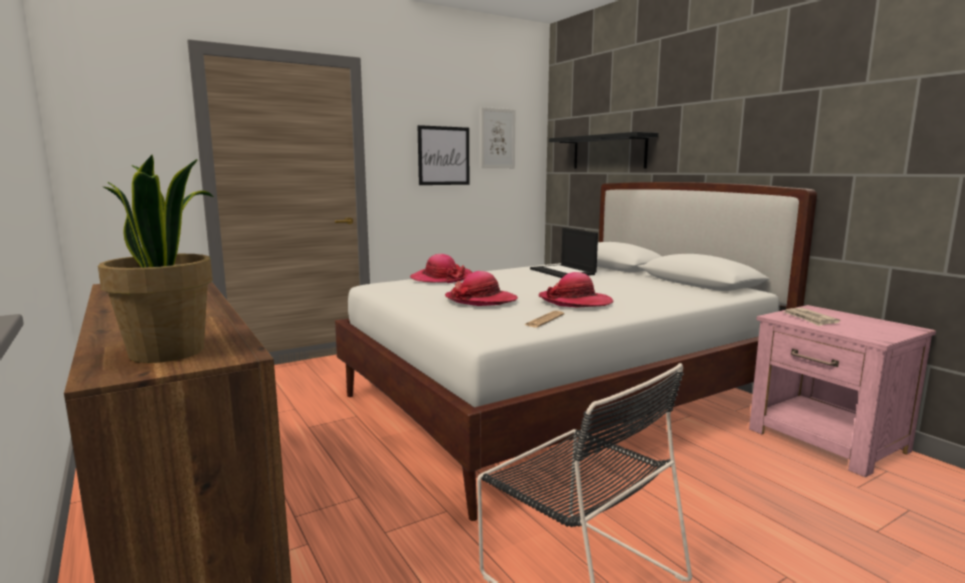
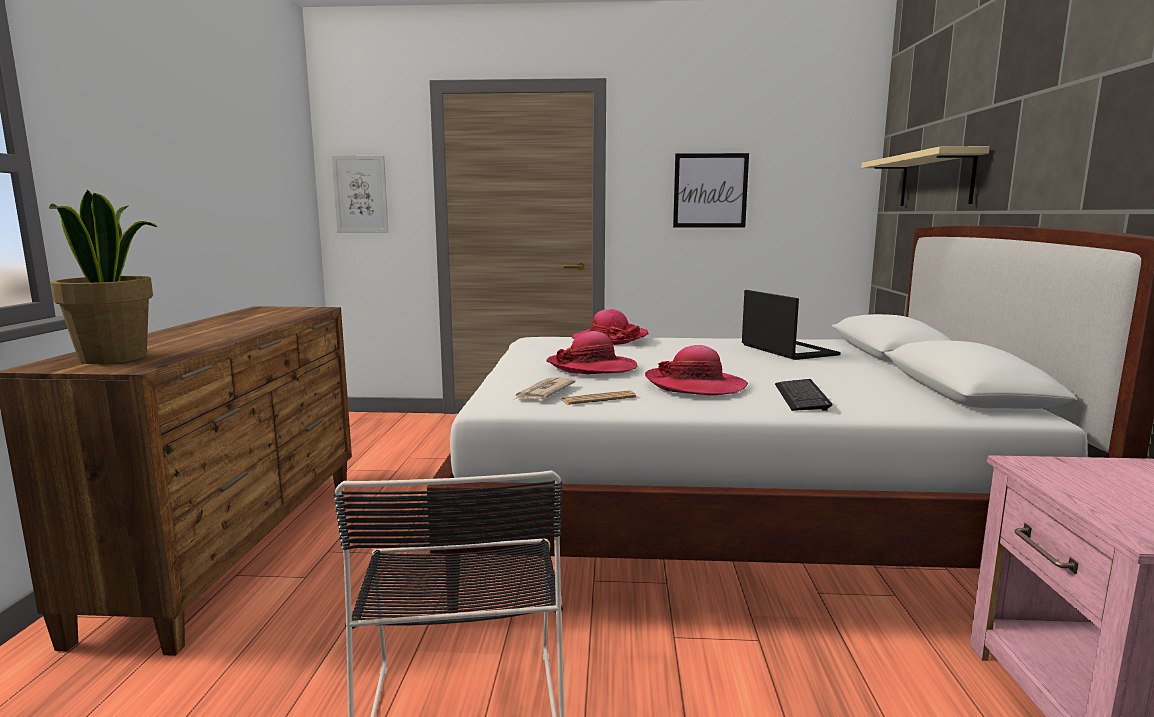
camera: 35 degrees right, 0 degrees up
(497, 138) = (794, 166): picture -> picture (360, 194)
(563, 272) = (787, 350): laptop -> laptop turned 150 degrees clockwise
(608, 152) = (935, 180): black shelf -> beige shelf
(644, 299) = (801, 397): none -> keyboard
(810, 319) = (1085, 479): newspaper -> newspaper (543, 392)

